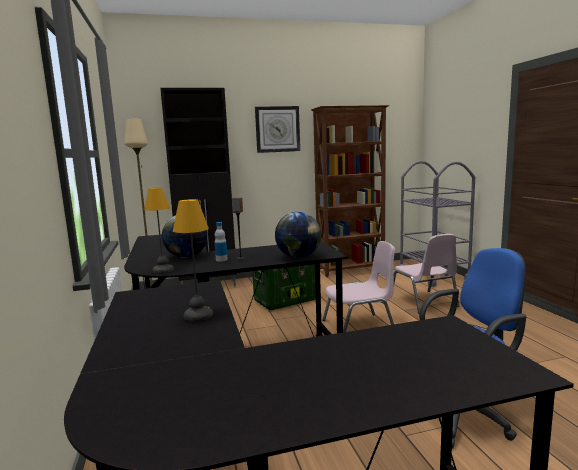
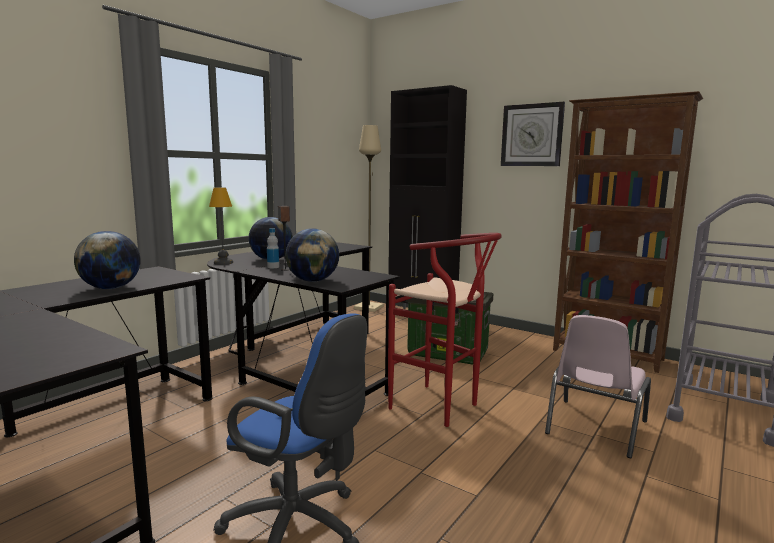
camera: 50 degrees right, 0 degrees up
(198, 315) = (111, 288): table lamp -> globe
(359, 327) = (441, 408): pink chair -> red stool

